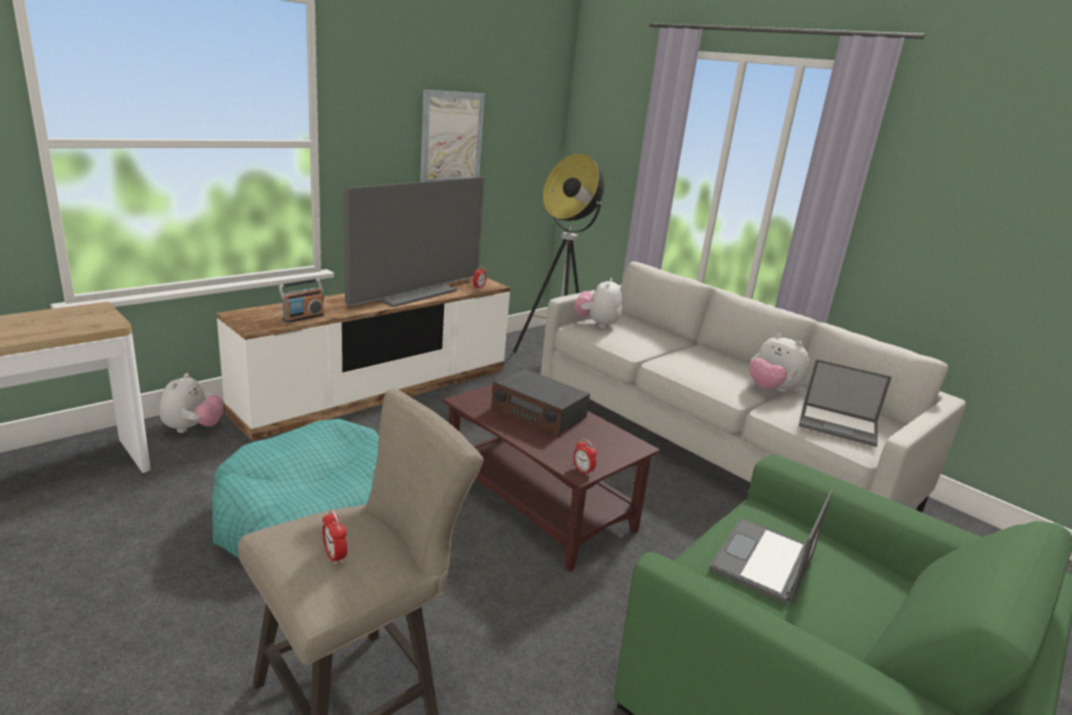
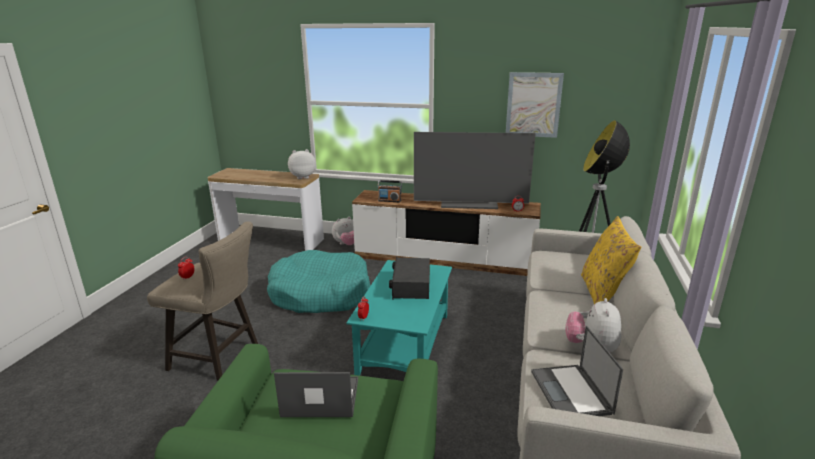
camera: 60 degrees right, 0 degrees up
(539, 504) = (405, 345): brown coffee table -> turquoise coffee table
(596, 324) = (560, 256): plush toy -> plush toy (302, 177)
(688, 344) = (602, 293): none -> yellow pillow

